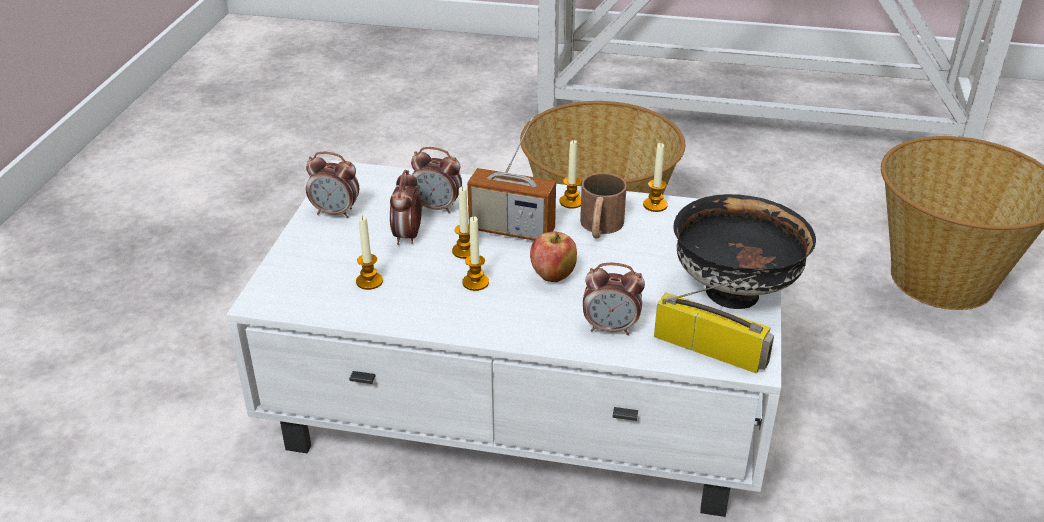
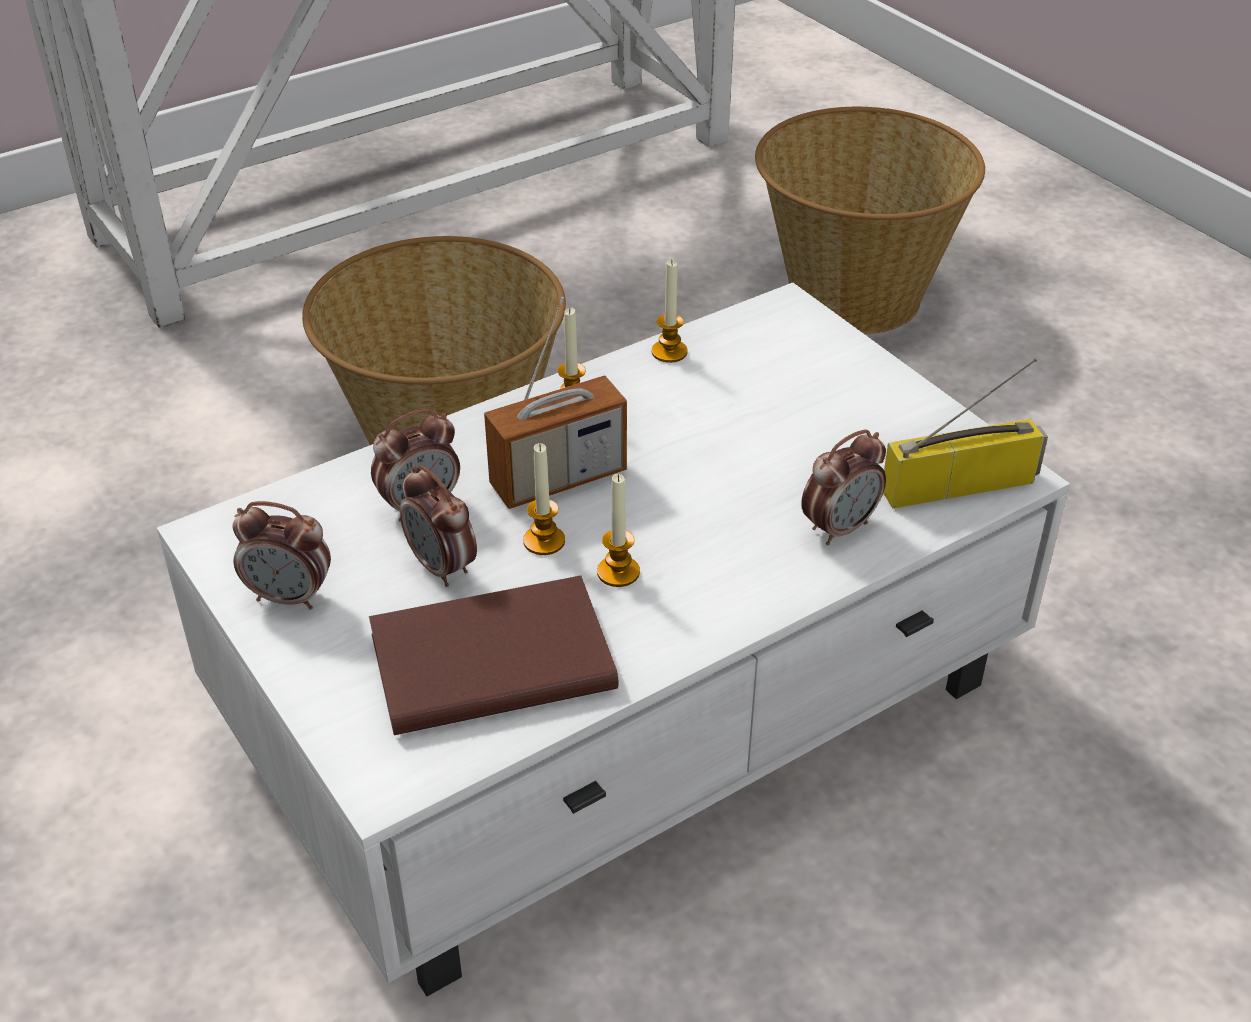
camera: 45 degrees left, 5 degrees up
(336, 212) = (290, 597): alarm clock -> alarm clock turned 45 degrees clockwise
(369, 281) = (488, 659): candle -> brown book
(553, 276) = (690, 507): apple -> none
(600, 228) = (652, 415): brown mug -> none
(733, 291) = (889, 407): black bowl -> none

